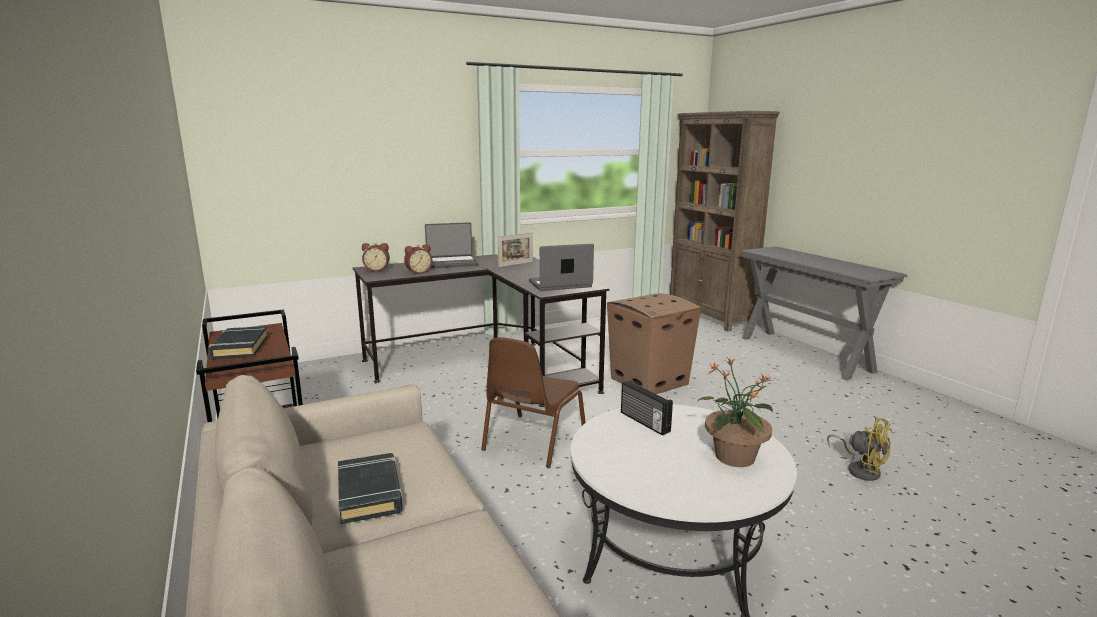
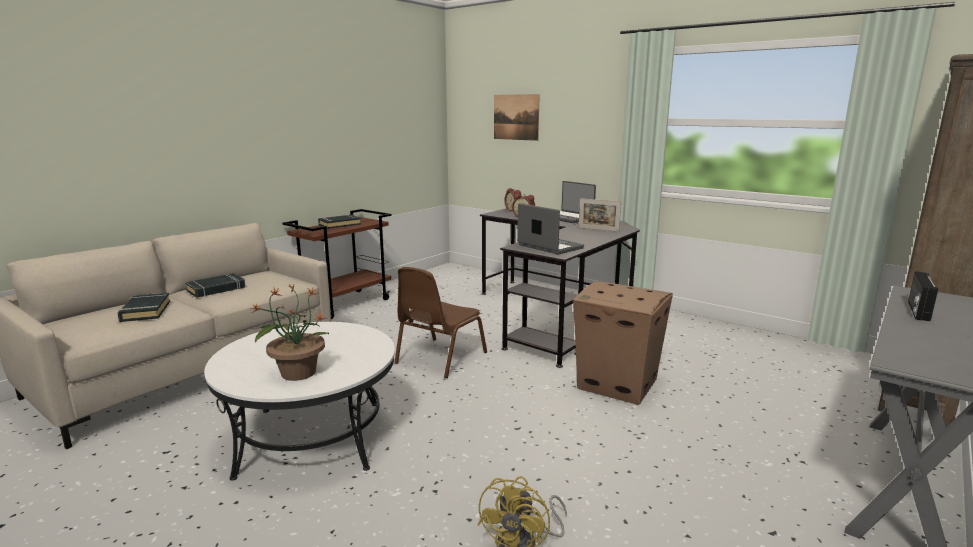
camera: 65 degrees right, 0 degrees up
(325, 153) = (516, 117): none -> picture
(429, 568) = (145, 311): none -> black book
(532, 441) = (439, 358): brown chair -> brown chair turned 60 degrees counterclockwise
(644, 422) = (349, 337): radio -> radio (917, 311)

